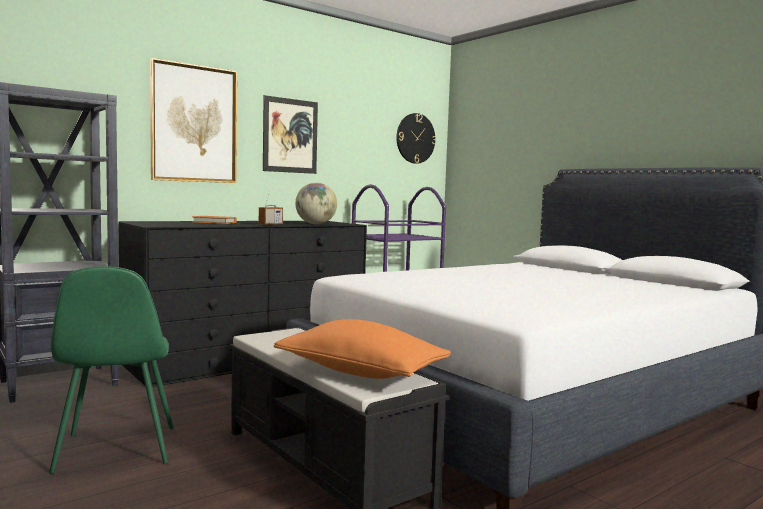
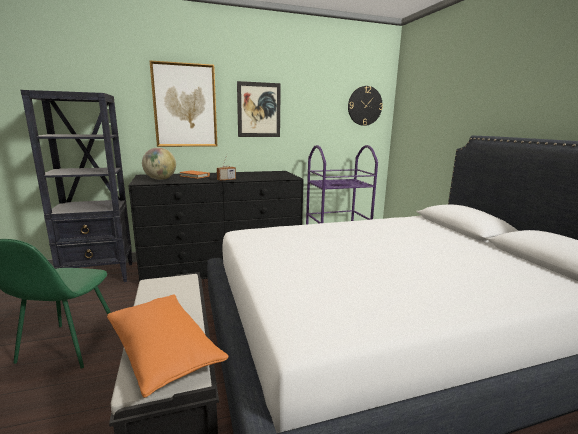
camera: 20 degrees right, 10 degrees up
(315, 224) = (263, 178): globe -> globe (160, 179)

